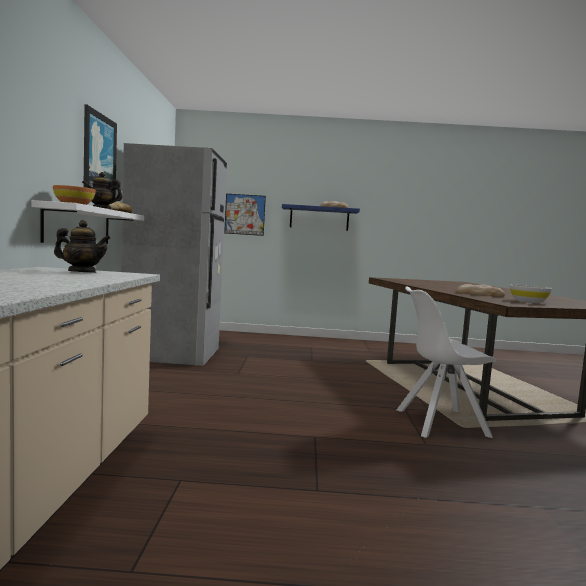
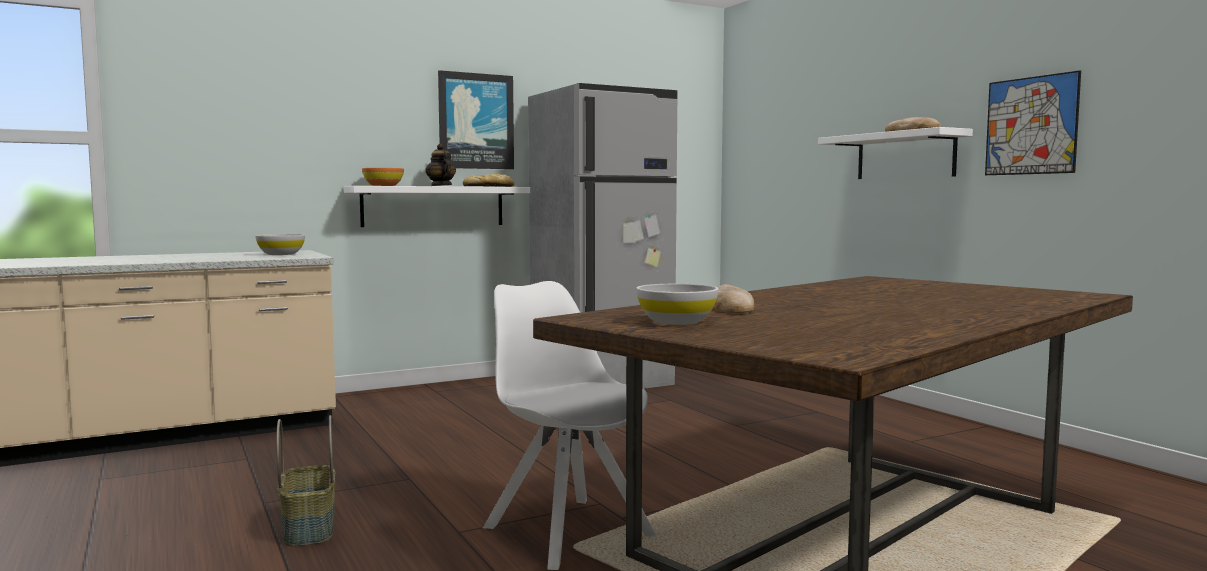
camera: 60 degrees right, 0 degrees up
(82, 272) = (281, 254): teapot -> white bowl
(245, 214) = (798, 163): picture -> picture (1031, 125)
(319, 218) = (905, 156): blue shelf -> white shelf
(390, 483) = (307, 528): none -> basket

